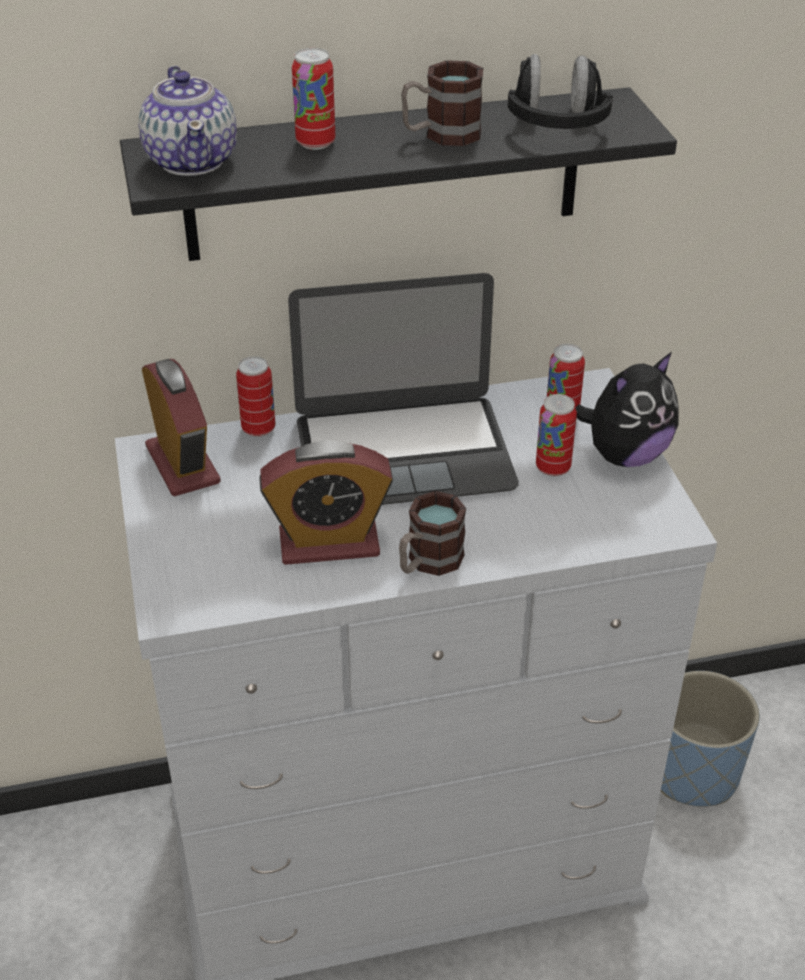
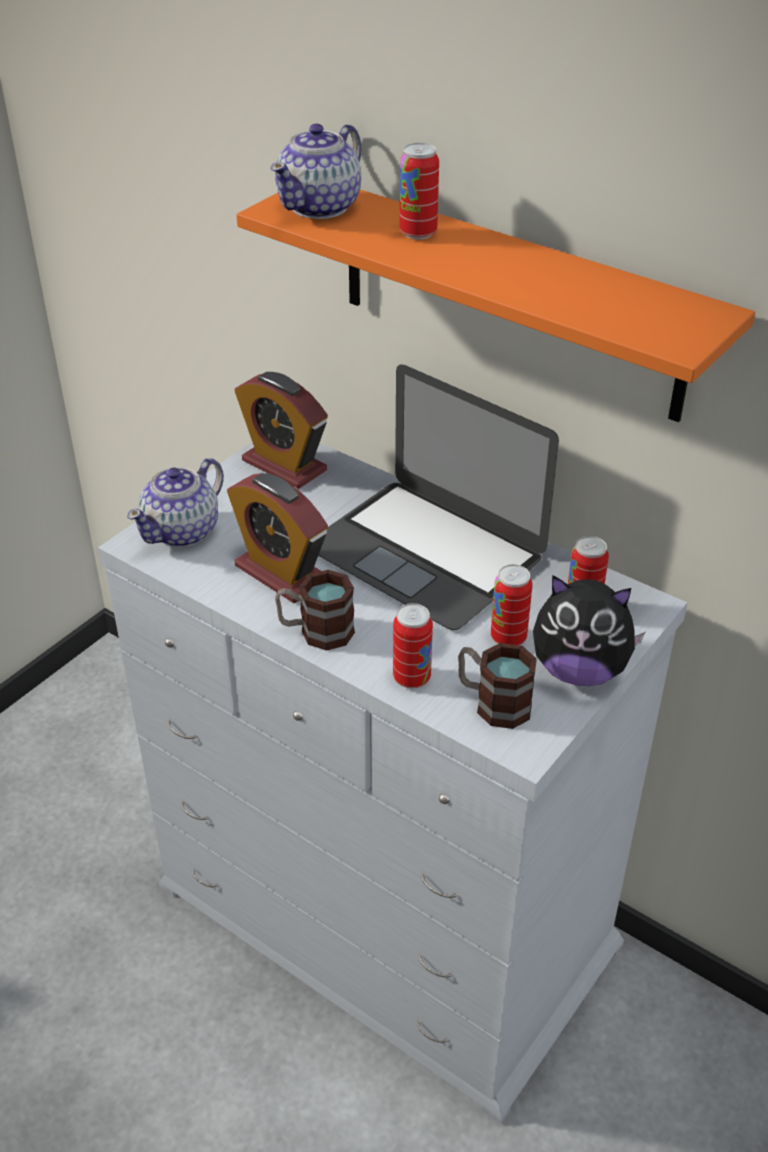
camera: 50 degrees right, 0 degrees up
(182, 465) = (284, 465): alarm clock -> alarm clock turned 105 degrees clockwise
(191, 572) = (183, 531): none -> teapot
(258, 429) = (363, 474): can -> can (411, 678)
(384, 175) = (508, 298): black shelf -> orange shelf
(441, 135) = (514, 270): mug -> mug (493, 703)
(556, 125) = (618, 307): black headphones -> none
(694, 773) = (669, 1077): blue planter -> none

